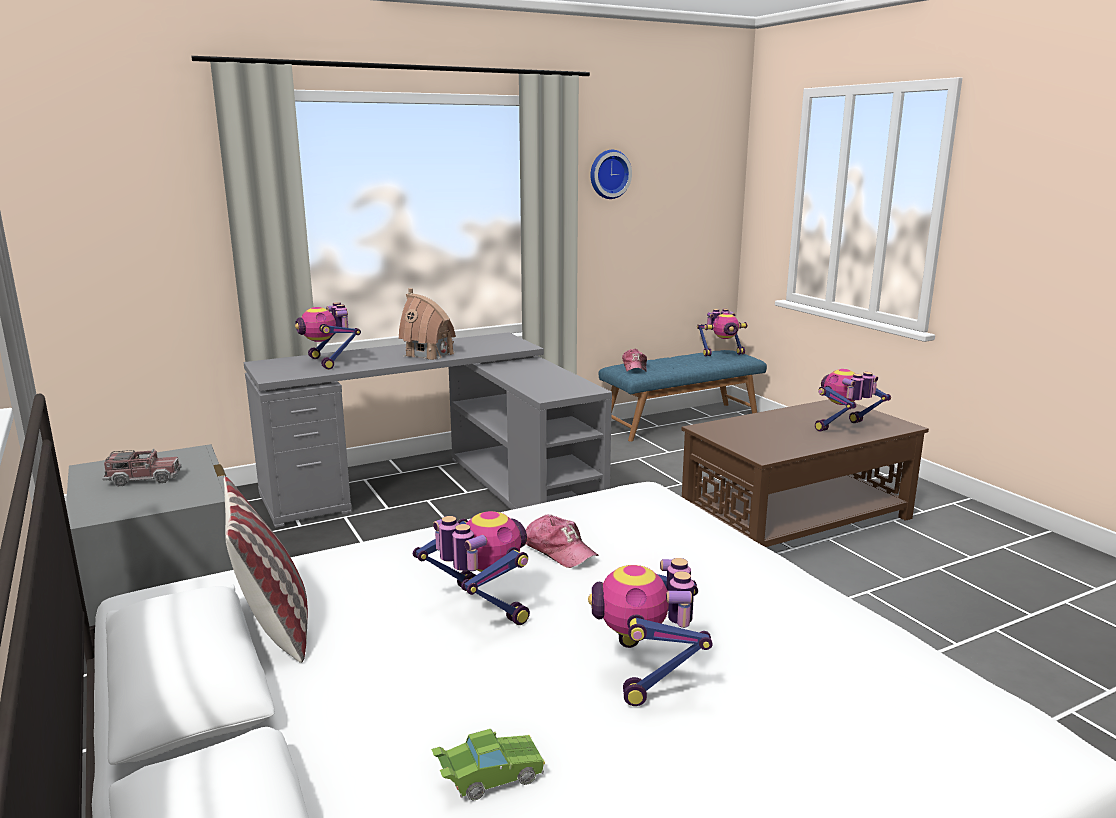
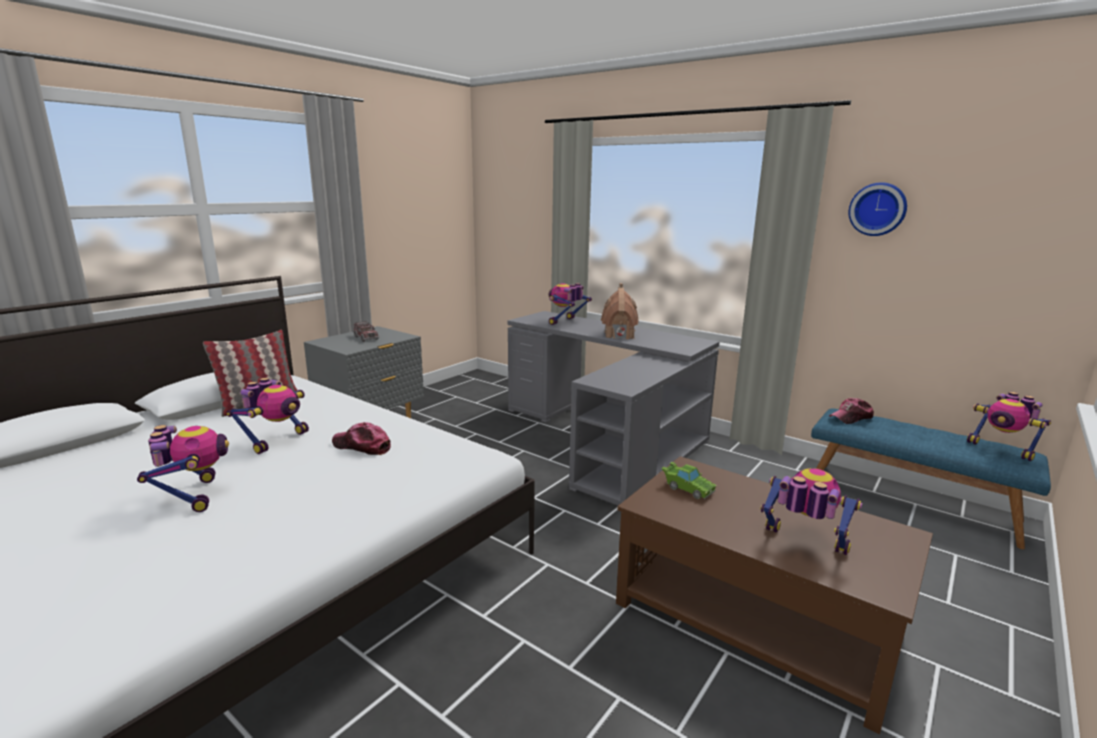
camera: 65 degrees right, 0 degrees up
(488, 778) = (103, 474): green toy car -> green toy car (687, 489)
(558, 550) = (362, 446): cap -> cap turned 90 degrees clockwise
(647, 671) = (193, 496): toy robot -> toy robot turned 90 degrees clockwise

